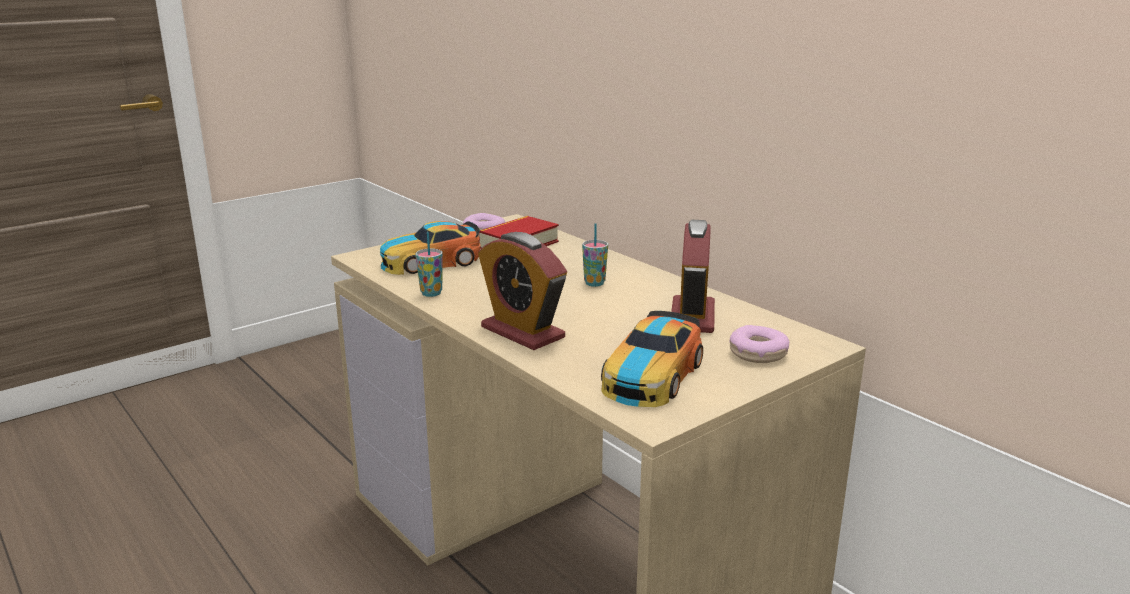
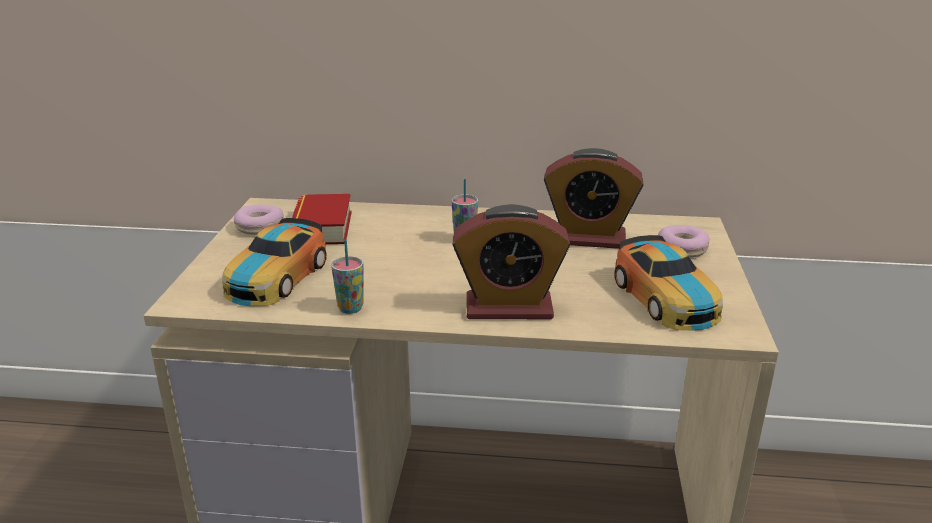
camera: 45 degrees left, 5 degrees up
(692, 316) = (588, 238): alarm clock -> alarm clock turned 45 degrees counterclockwise

